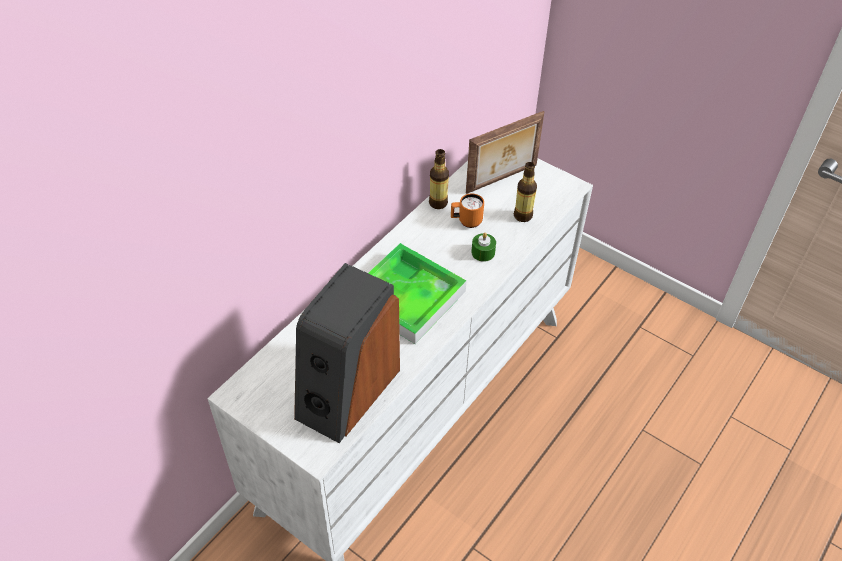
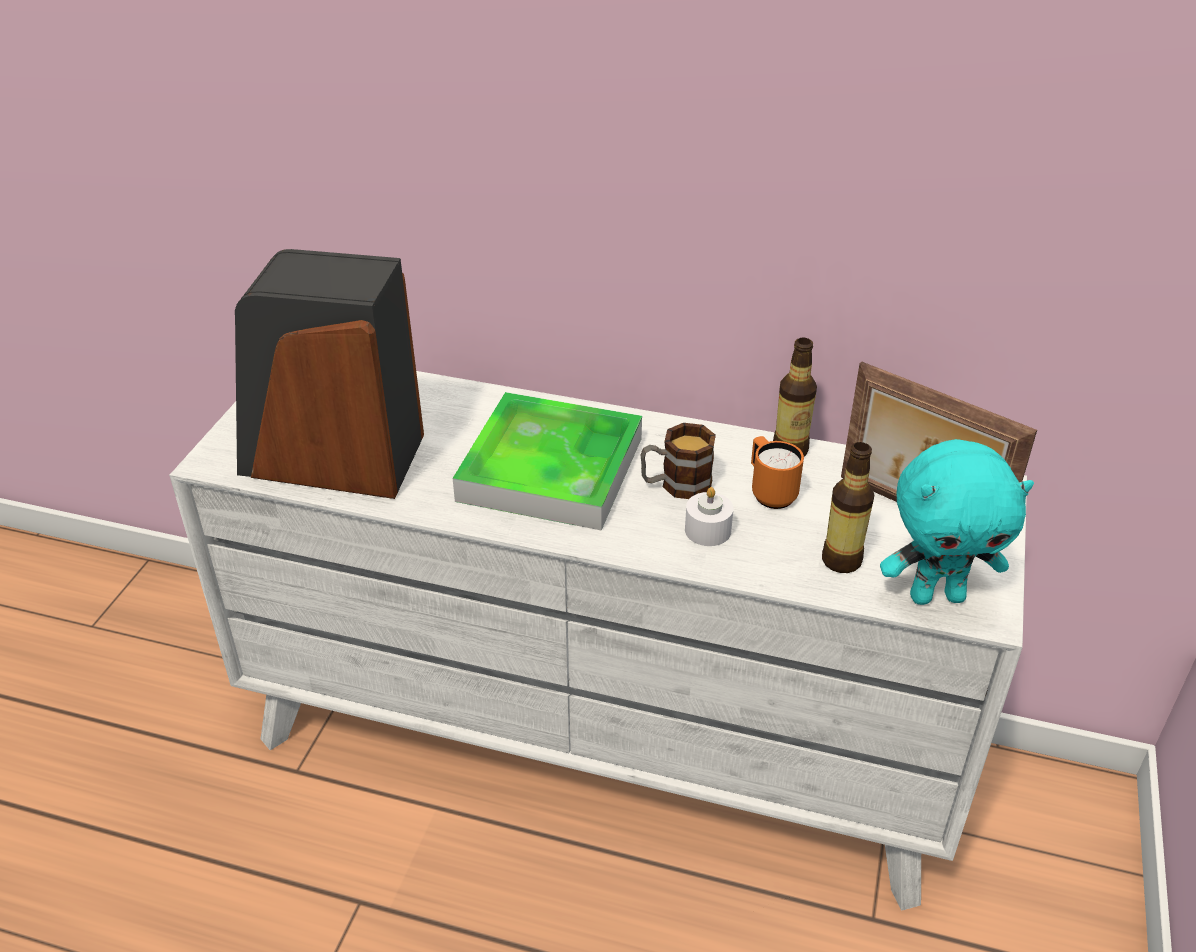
camera: 70 degrees right, 10 degrees down
(444, 252) = (676, 485): none -> mug
(483, 252) = (708, 530): green candle -> white candle
(556, 196) = (937, 595): none -> turquoise plush toy

